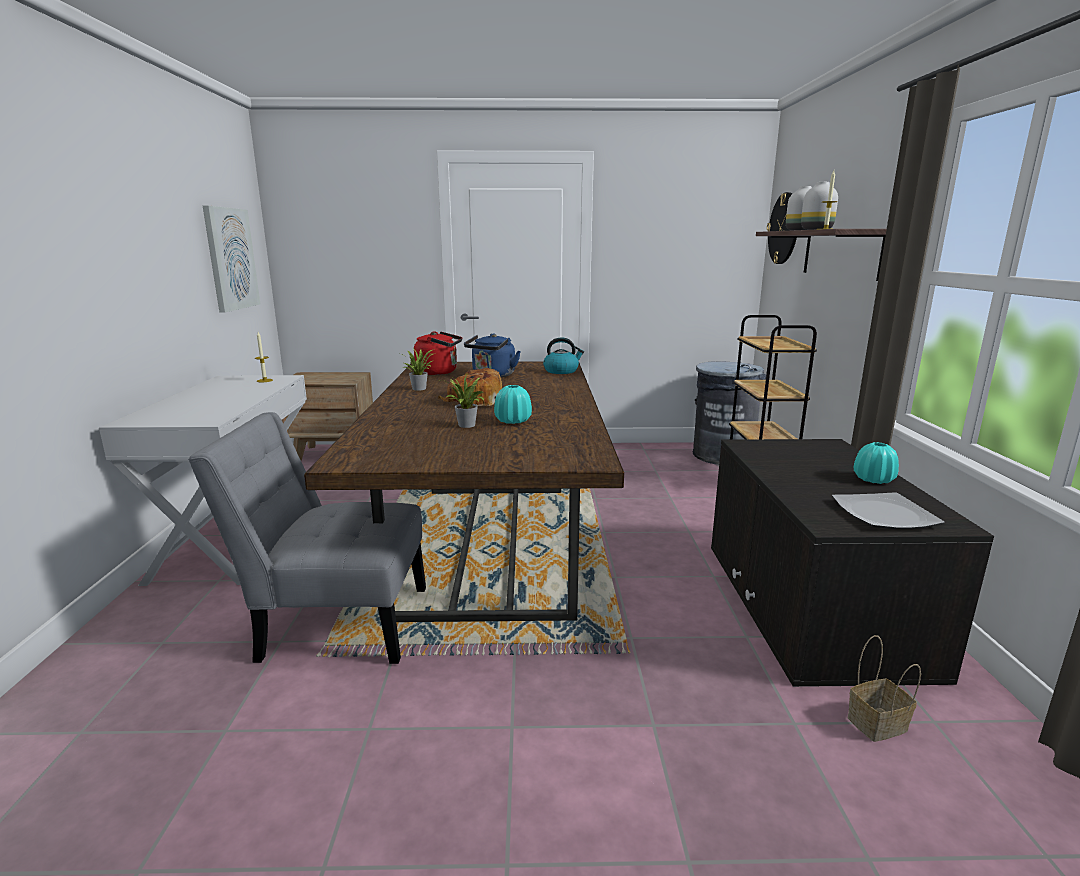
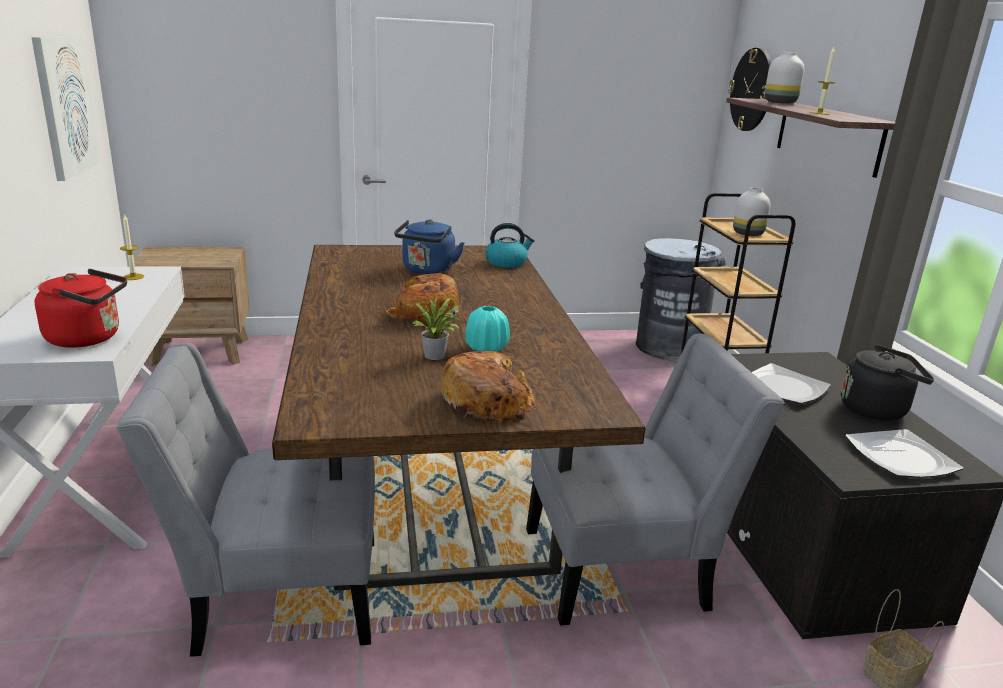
camera: 10 degrees left, 5 degrees up
(420, 388) = (347, 292): potted plant -> none
(439, 372) = (359, 264): red kettle -> red kettle (88, 338)
(495, 452) = (489, 400): none -> bread
(637, 619) = (625, 567): none -> grey chair
(787, 462) = (783, 387): none -> plate
(816, 230) = (804, 108): white vase -> white vase (748, 233)
(873, 480) = (877, 410): turquoise vase -> black kettle

